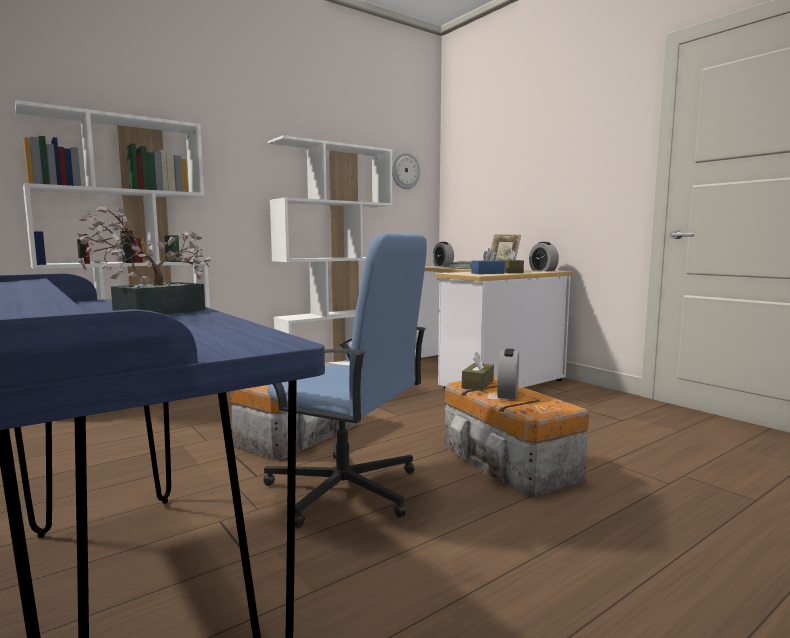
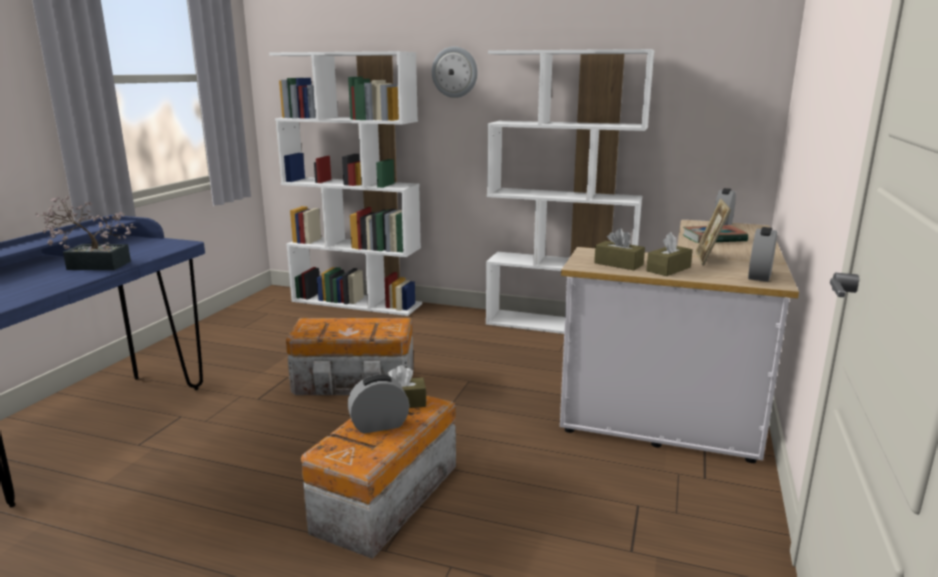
camera: 55 degrees right, 10 degrees up
(345, 490) = (257, 440): blue office chair -> none
(405, 170) = (715, 70): wall clock -> wall clock (455, 72)
(487, 273) = (618, 264): blue tissue box -> brown tissue box

